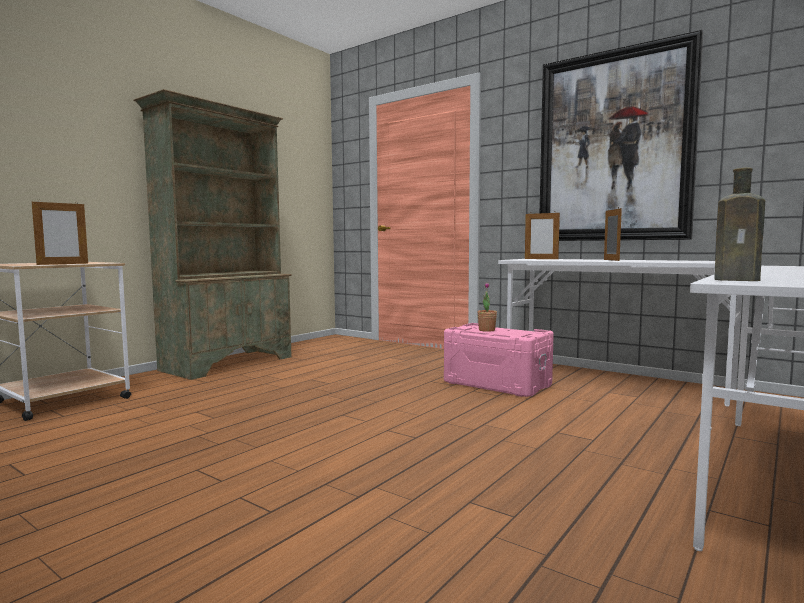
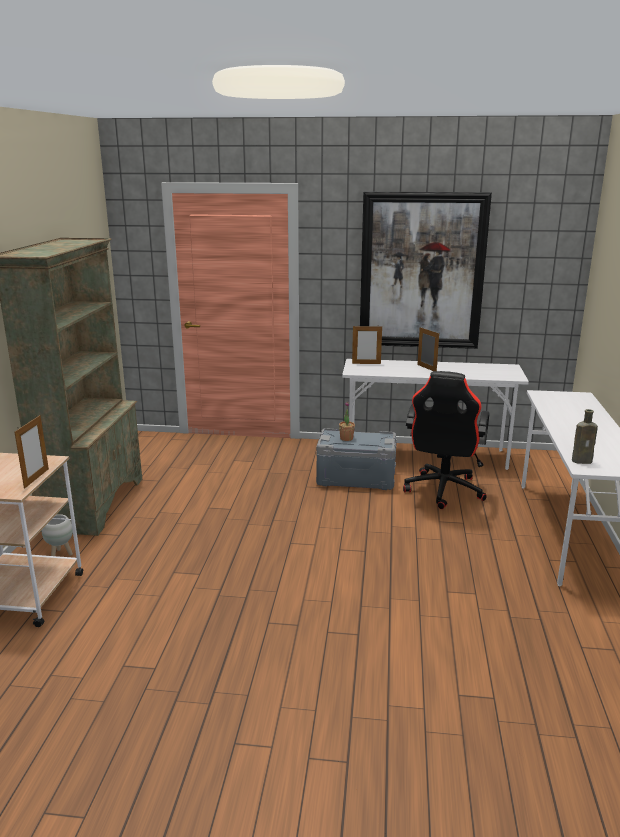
camera: 30 degrees left, 15 degrees up
(142, 384) = (61, 554): none -> white planter
(496, 384) = (356, 478): pink storage box -> grey storage box
(595, 410) = (442, 493): none -> black office chair

